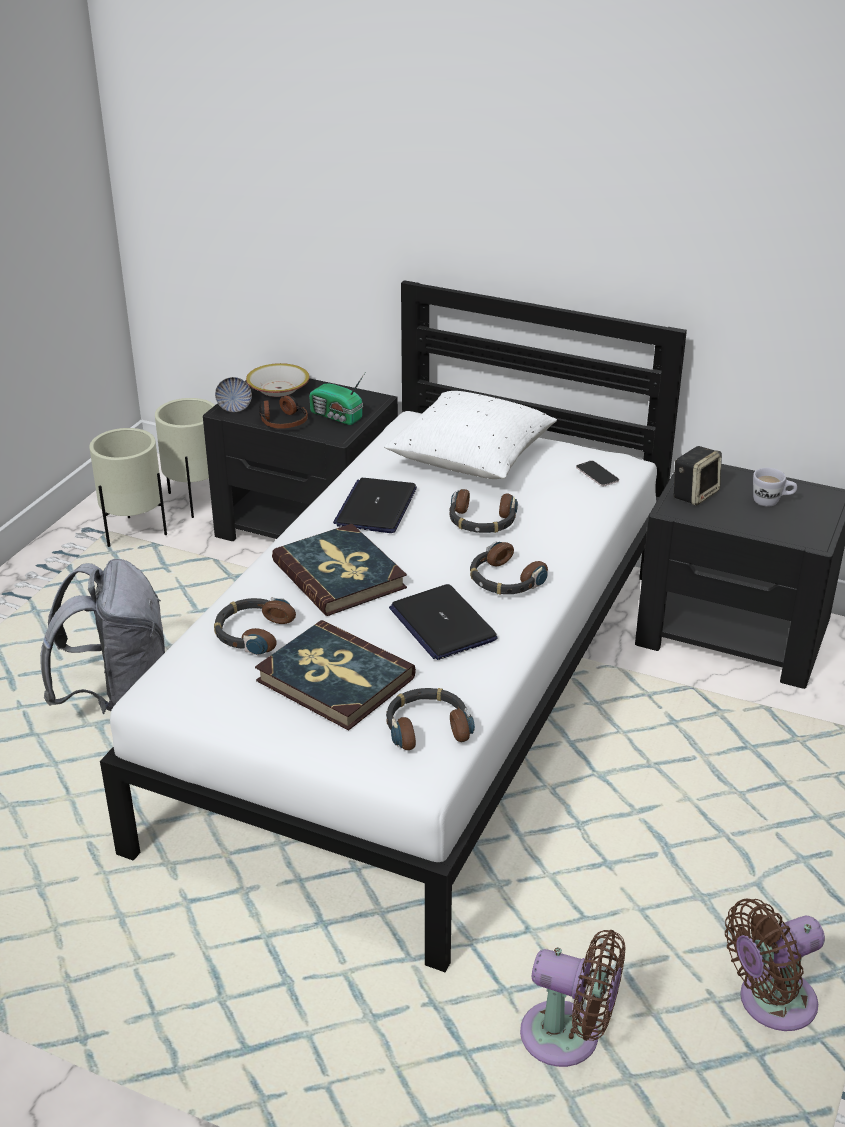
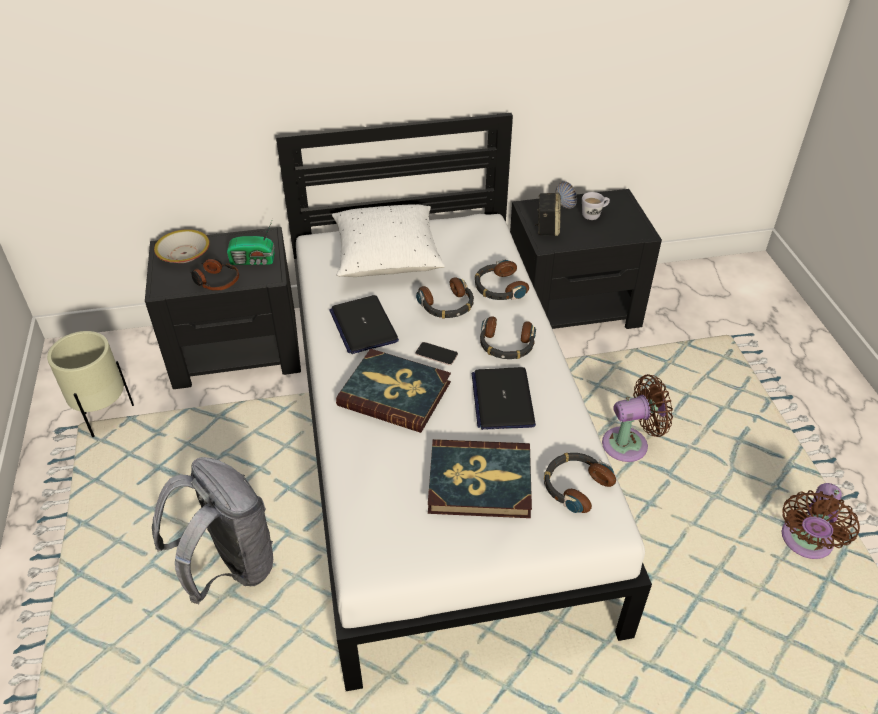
camera: 35 degrees left, 10 degrees up
(195, 500) = (128, 365): beige planter -> none
(234, 407) = (164, 284): bowl -> bowl (565, 204)
(252, 632) = (383, 474): headphones -> headphones (499, 287)
(442, 624) = (502, 399): laptop -> laptop turned 60 degrees clockwise
(568, 1038) = (735, 635): brown fan -> brown fan (630, 444)
(597, 474) = (481, 237): phone -> phone (436, 354)

